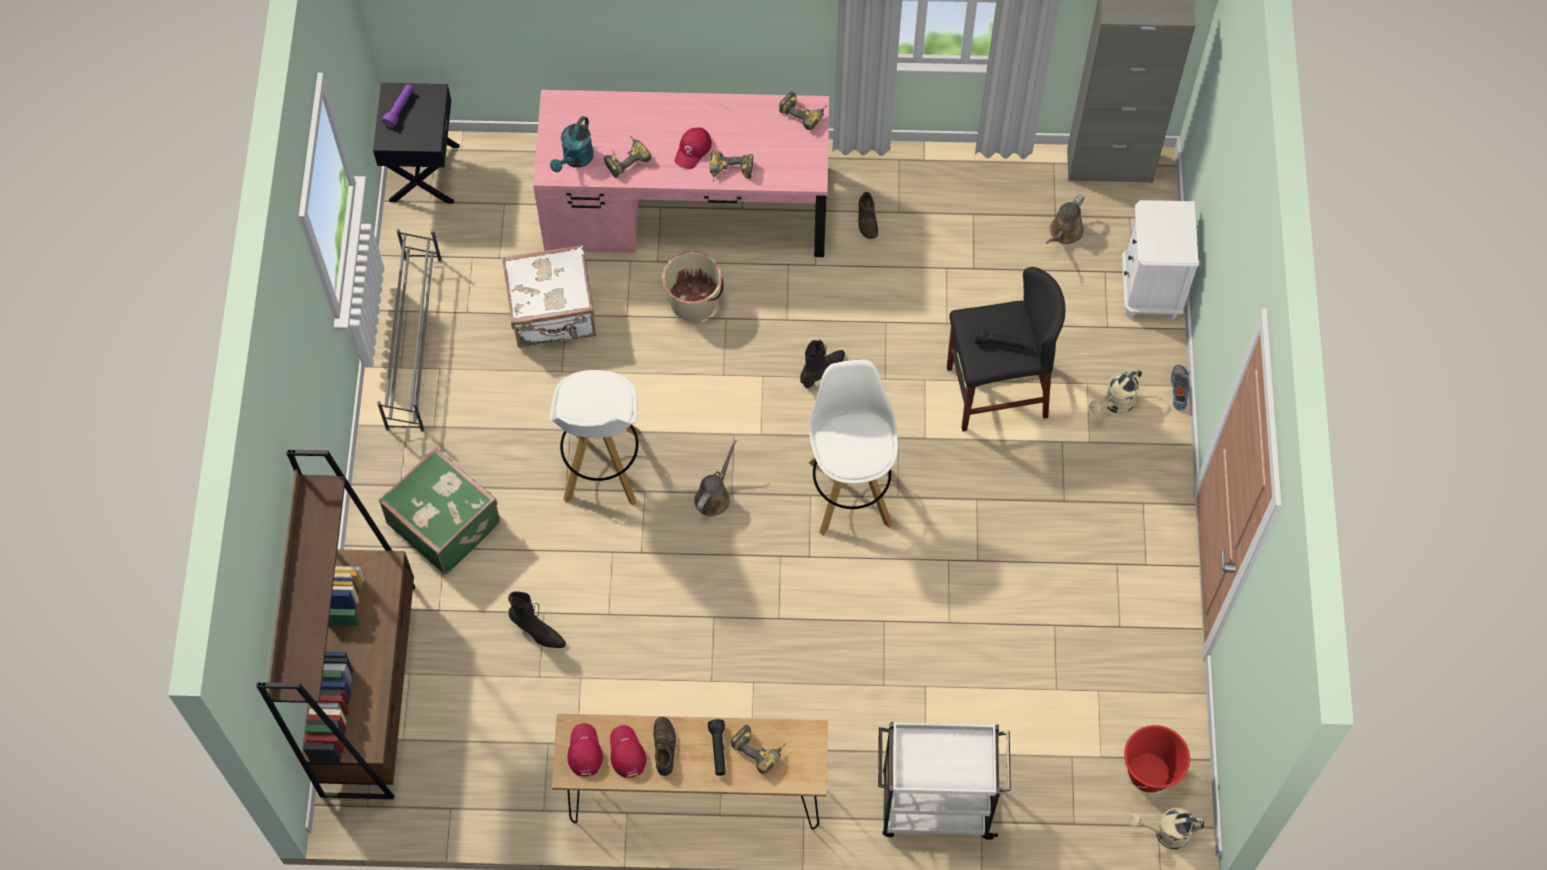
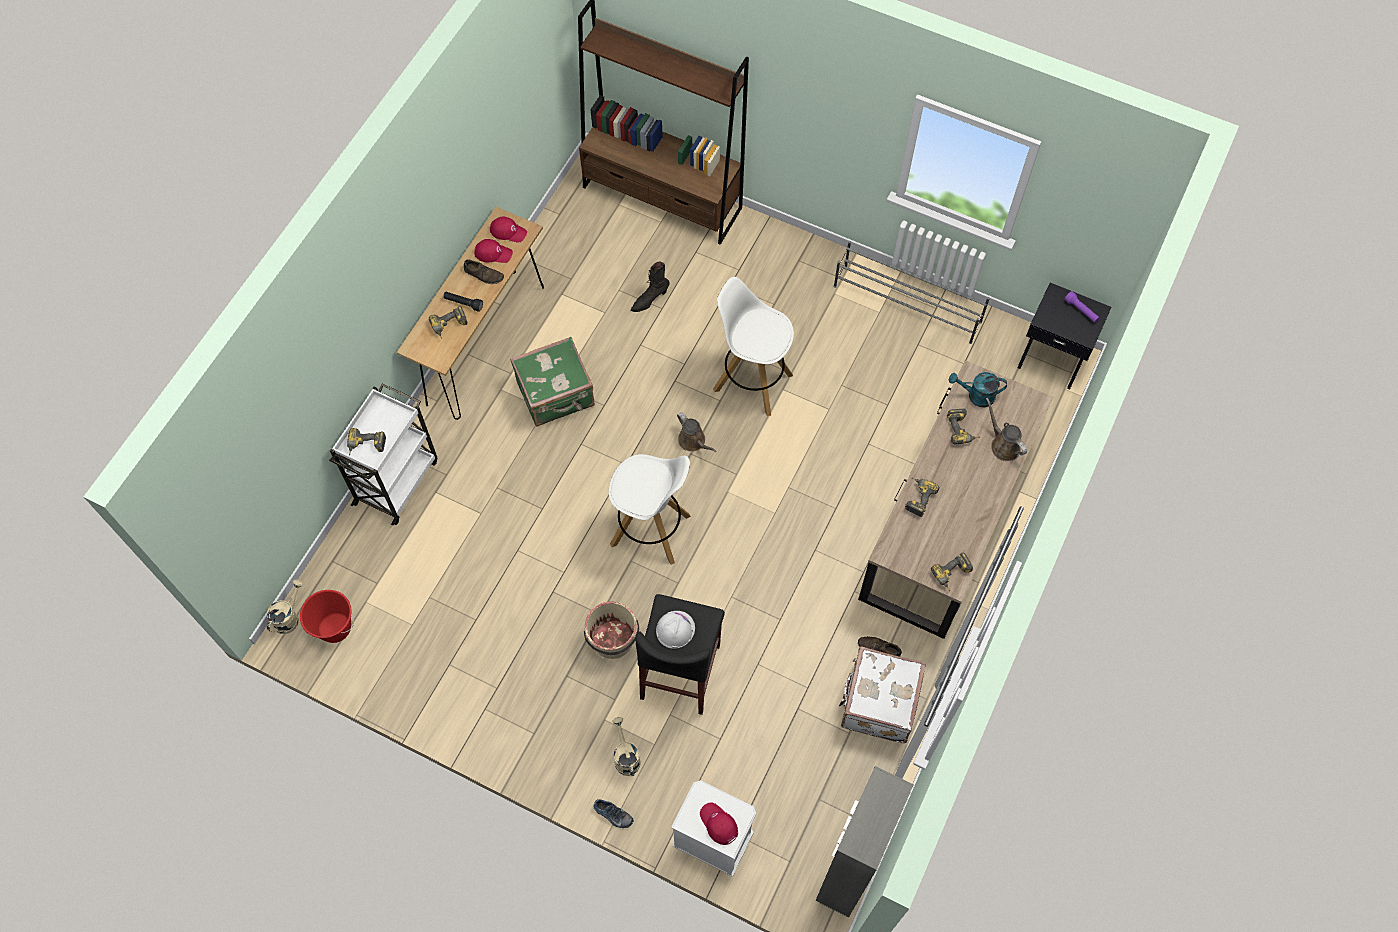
camera: 115 degrees right, 0 degrees up
(445, 522) = (757, 276): green suitcase -> green suitcase (556, 395)
(553, 313) = (892, 397): white suitcase -> white suitcase (877, 703)
(575, 159) = (976, 396): turquoise watering can -> turquoise watering can turned 45 degrees counterclockwise
(686, 208) = (946, 521): pink desk -> brown desk
(693, 150) = (950, 479): red cap -> red cap (718, 824)
(694, 301) = (860, 493): beige bucket -> beige bucket (613, 640)
(823, 372) = (757, 555): black boot -> none
(968, 760) = (366, 446): none -> power drill
(1000, 343) = (675, 629): black flashlight -> white hard hat
(1064, 233) = (799, 798): brown watering can -> brown watering can (1003, 445)

